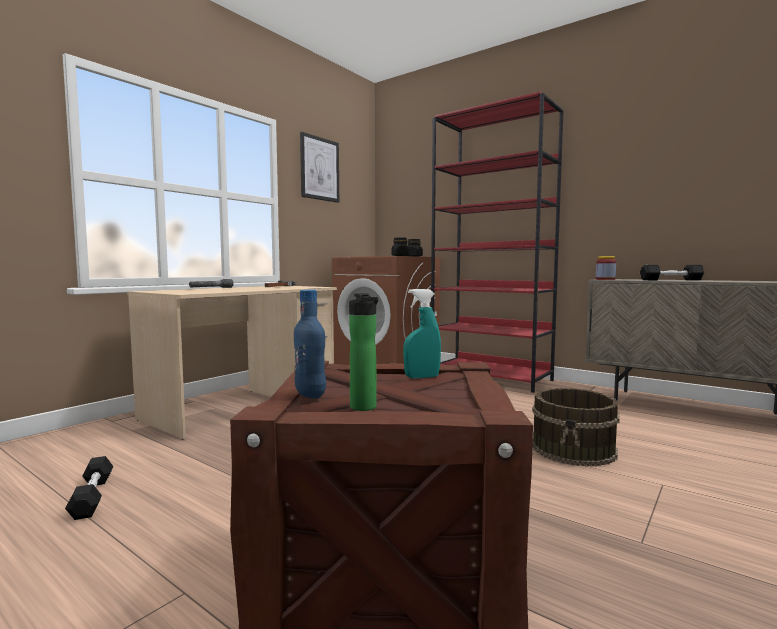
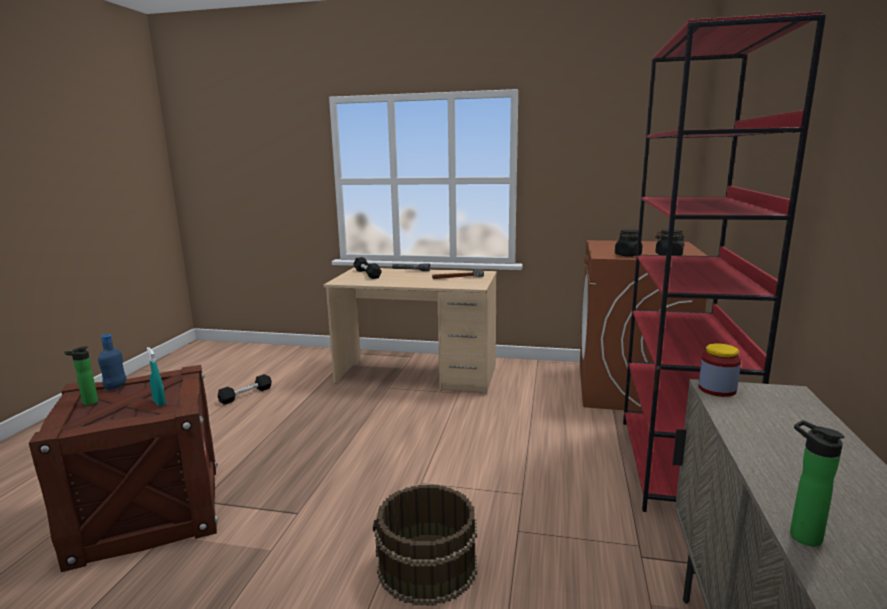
camera: 65 degrees right, 10 degrees up
(319, 169) = (585, 131): picture -> none
(671, 280) = (786, 446): black dumbbell -> black dumbbell (367, 274)
(749, 281) = (800, 534): none -> bottle

